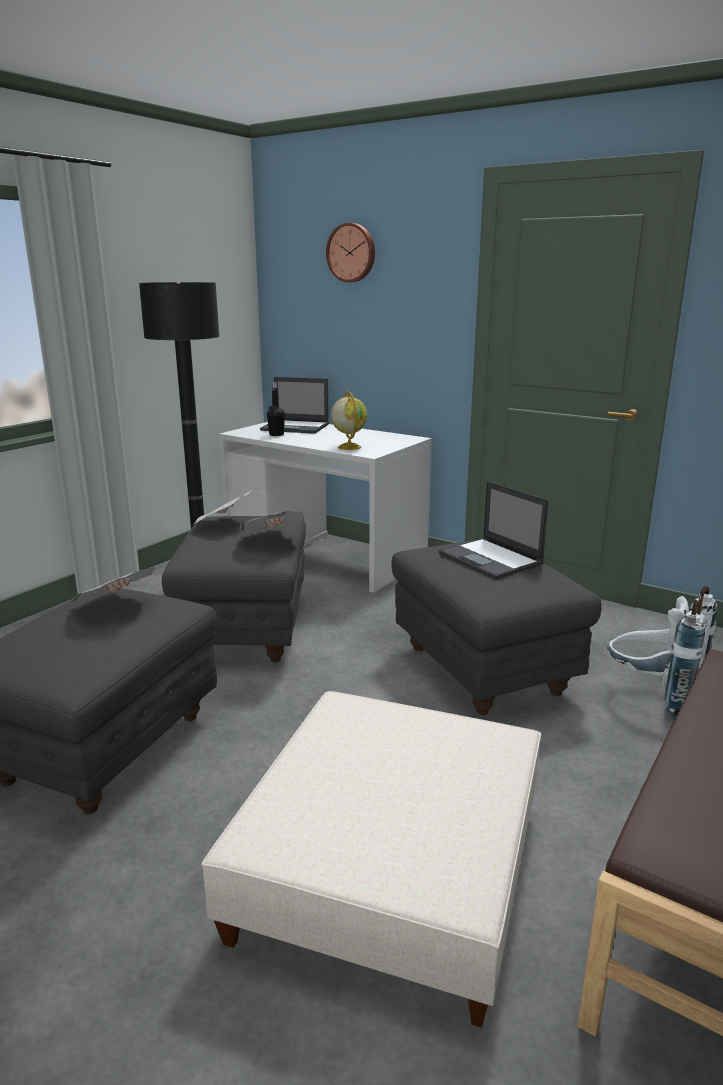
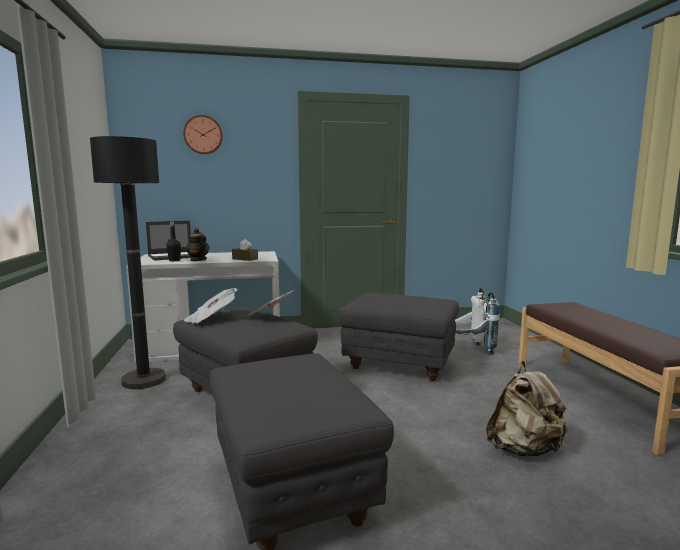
camera: 45 degrees left, 10 degrees down
(115, 606) = (274, 369): newspaper -> none
(299, 438) = (198, 260): none -> teapot
(349, 447) = (245, 259): globe -> brown tissue box
(391, 868) = (524, 449): beige ottoman -> beige backpack
(491, 559) = (395, 298): laptop -> none

